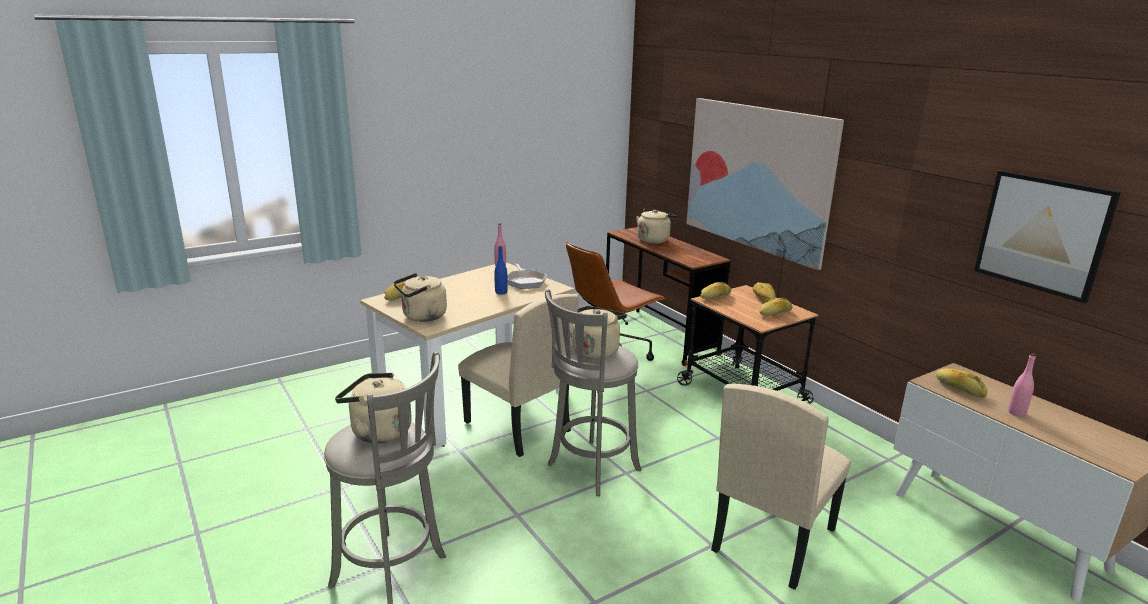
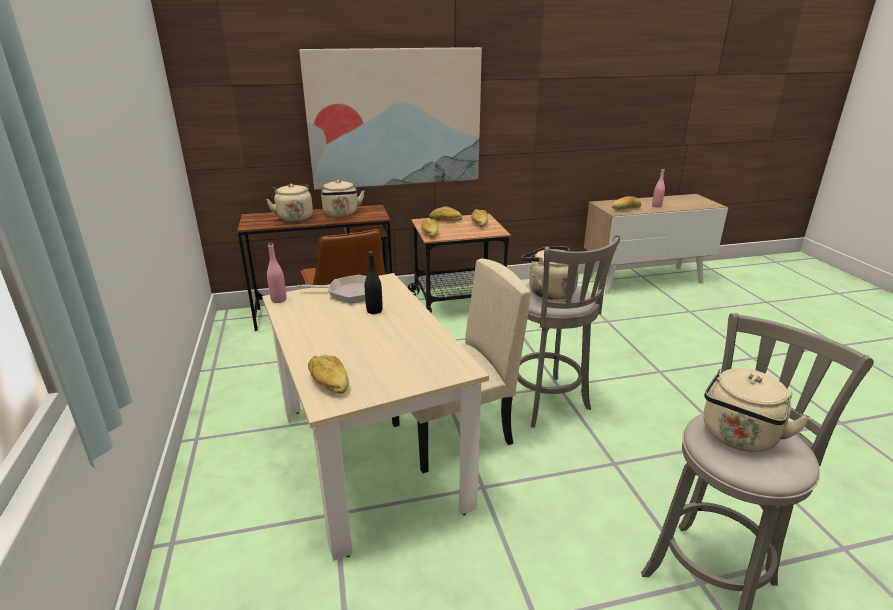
camera: 70 degrees left, 5 degrees up
(422, 317) = (422, 371): beige kettle -> beige kettle (341, 214)
(501, 292) = (374, 311): blue bottle -> black bottle
(772, 539) = (652, 347): beige chair -> none
(1042, 234) = (626, 100): picture -> none

